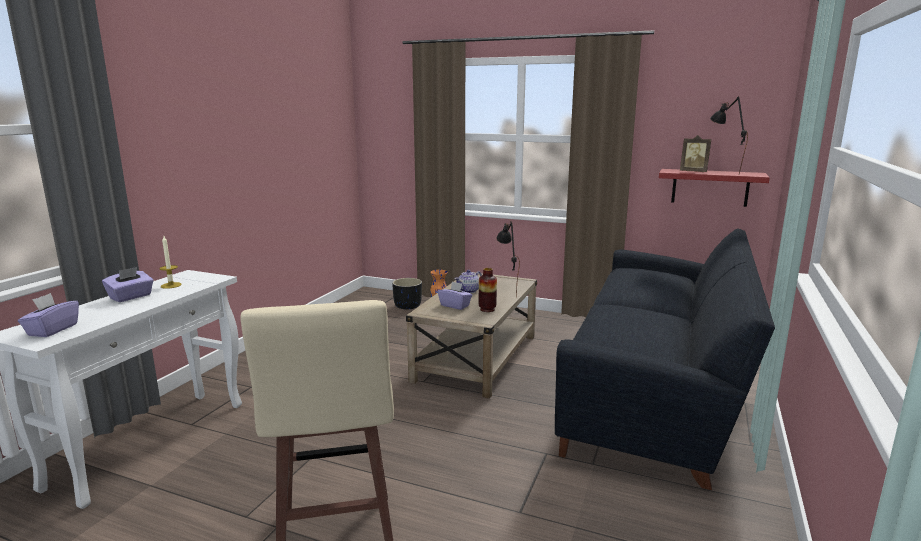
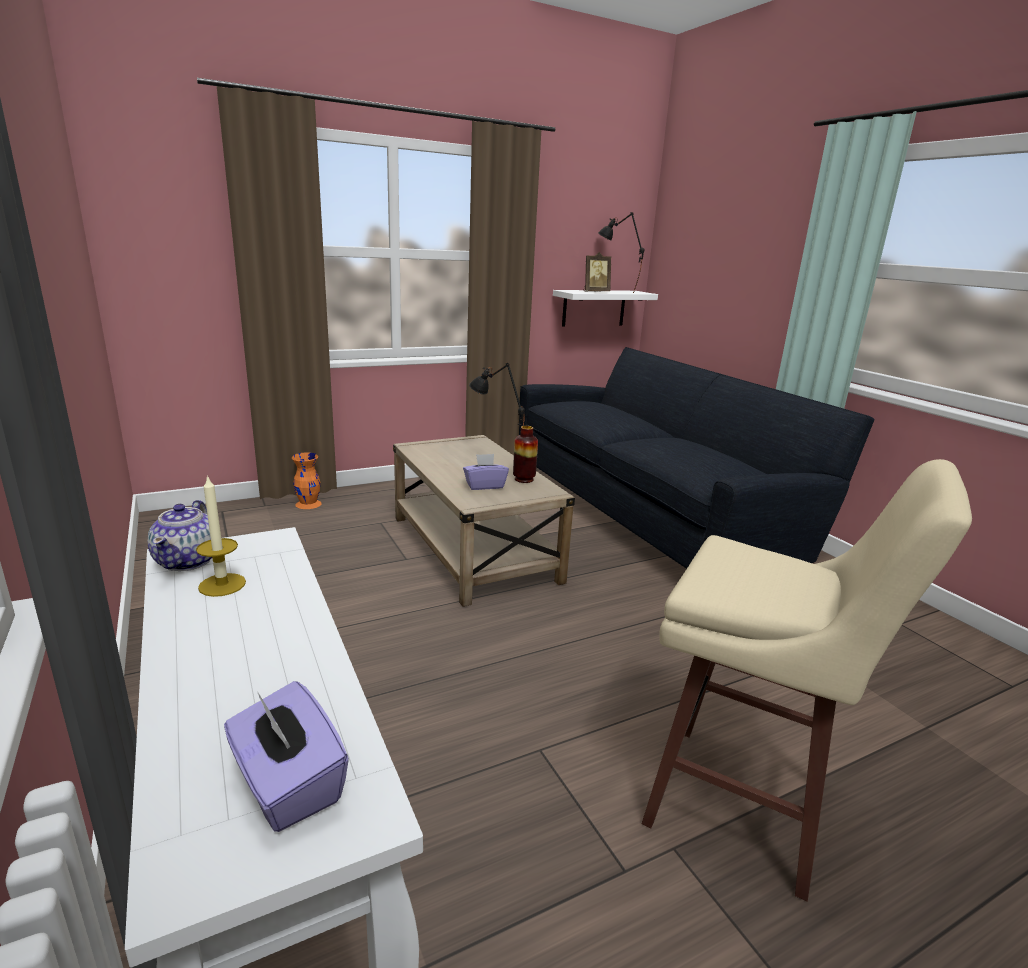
camera: 50 degrees left, 5 degrees up
(131, 297) = (214, 638): purple tissue box -> none
(408, 306) = (269, 518): black planter -> none
(468, 291) = (455, 465): teapot -> teapot (189, 560)
(710, 187) = (594, 308): red shelf -> white shelf

